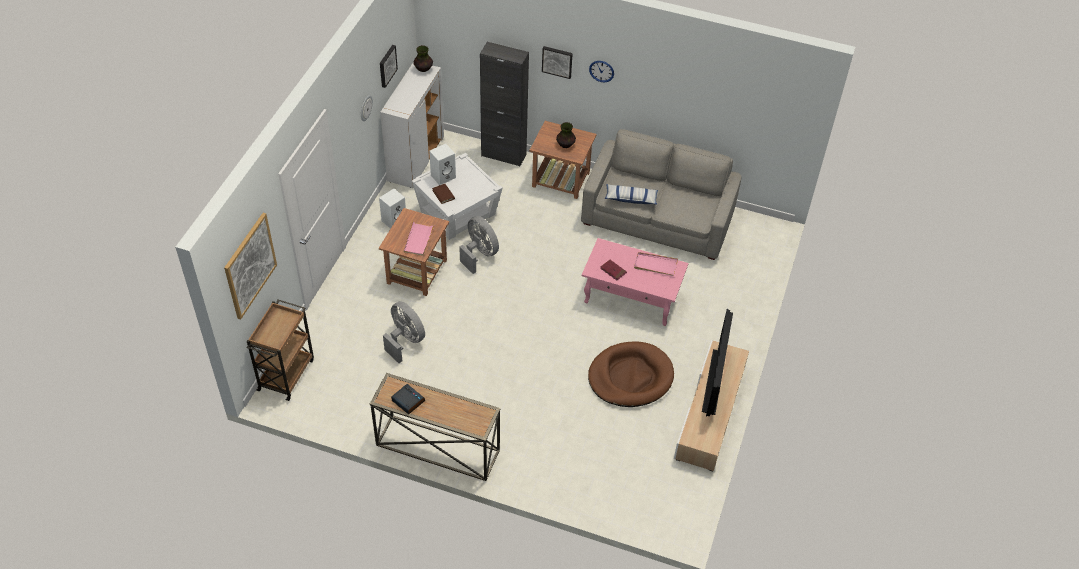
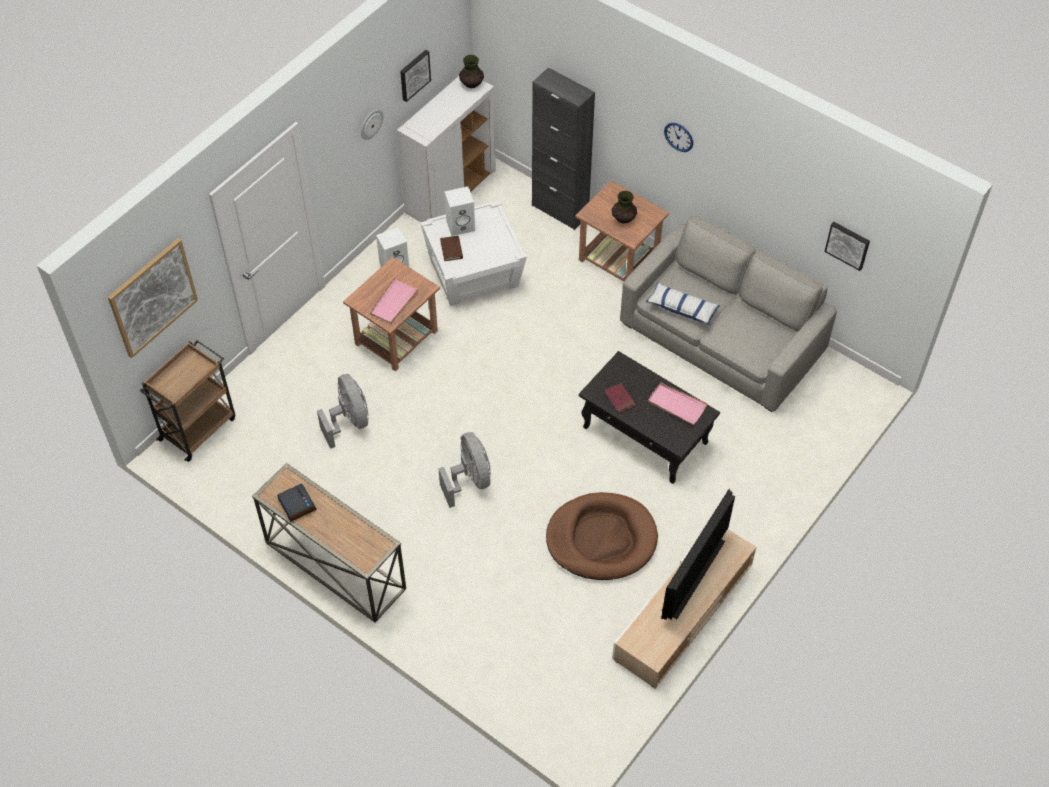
camera: 20 degrees right, 5 degrees up
(479, 254) = (480, 333): grey fan -> grey fan (469, 480)
(557, 61) = (628, 111): picture -> picture (848, 244)
(632, 297) = (646, 435): pink coffee table -> black coffee table

